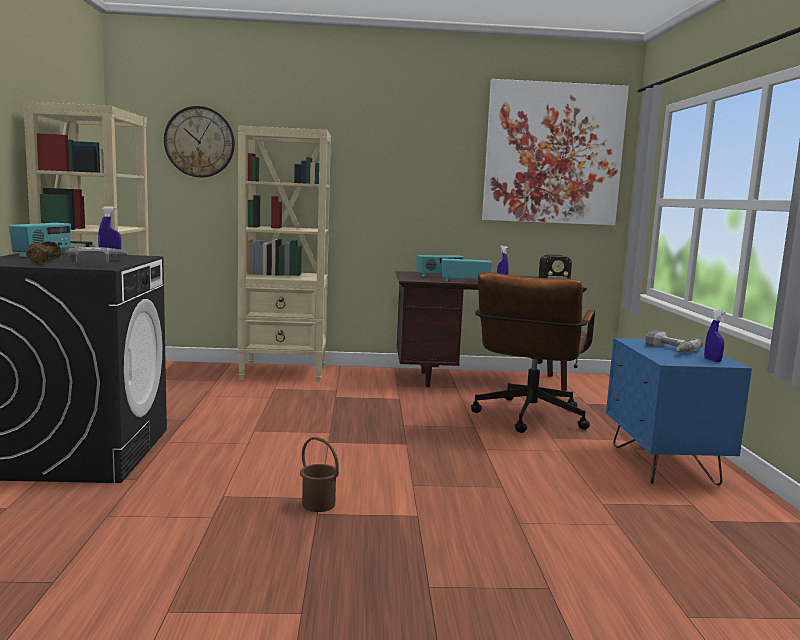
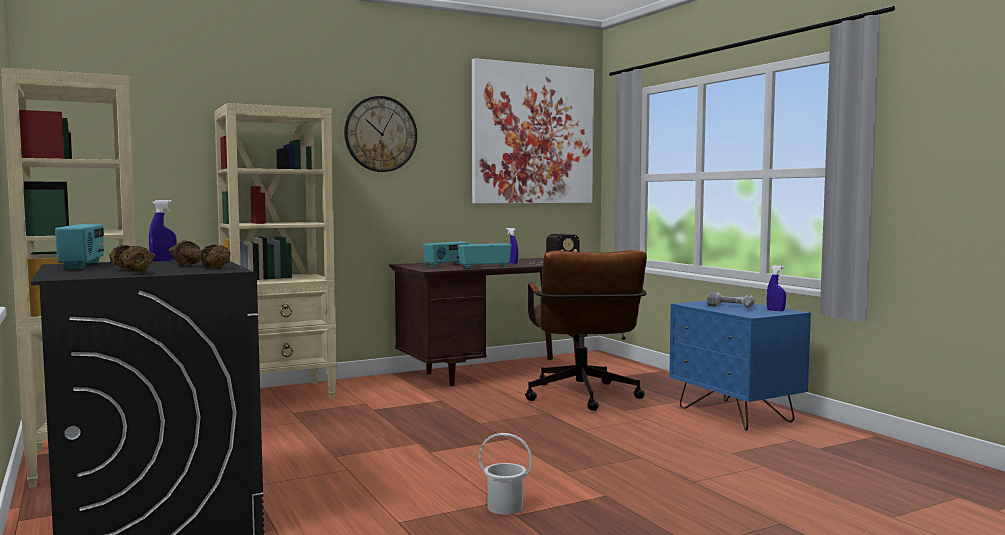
camera: 25 degrees left, 5 degrees down
(101, 263) = (201, 267): power drill -> brown dumbbell
(199, 142) = (148, 123): wall clock -> wall clock (380, 134)
(319, 504) = (505, 507): brown bucket -> white bucket

